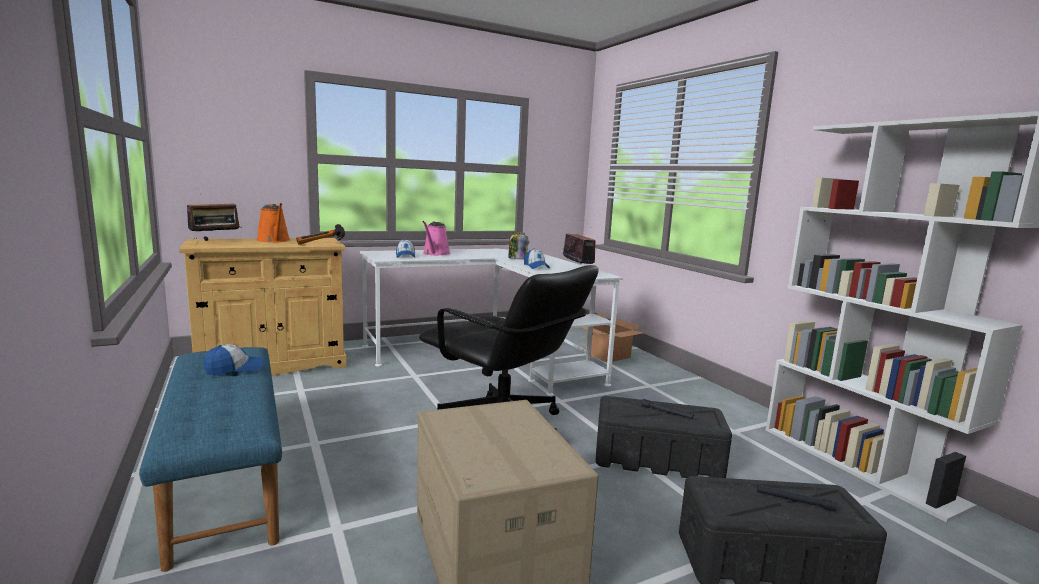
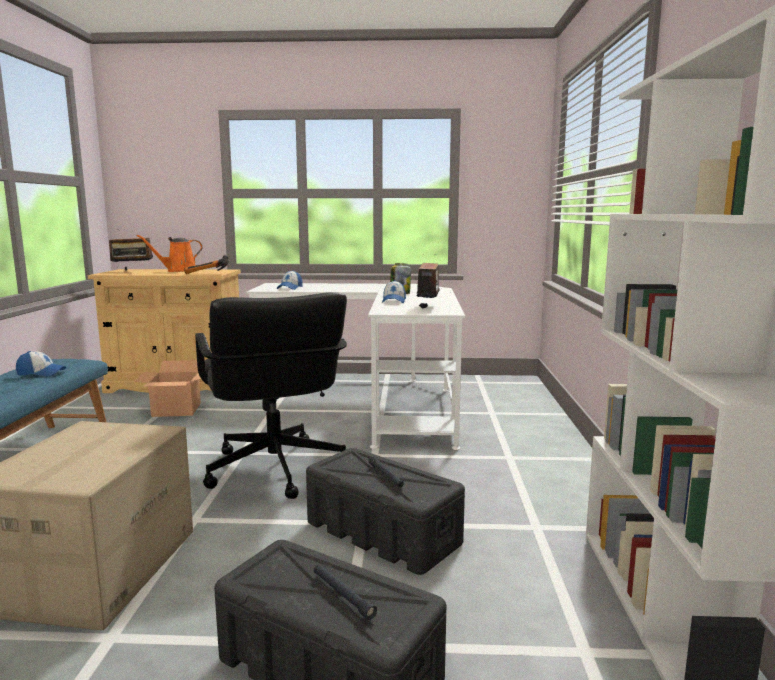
camera: 30 degrees right, 0 degrees up
(274, 240) = (178, 271): orange watering can -> orange watering can turned 60 degrees clockwise
(435, 253) = (328, 287): pink watering can -> none
(608, 355) = (511, 418): cardboard box -> cardboard box (177, 410)

